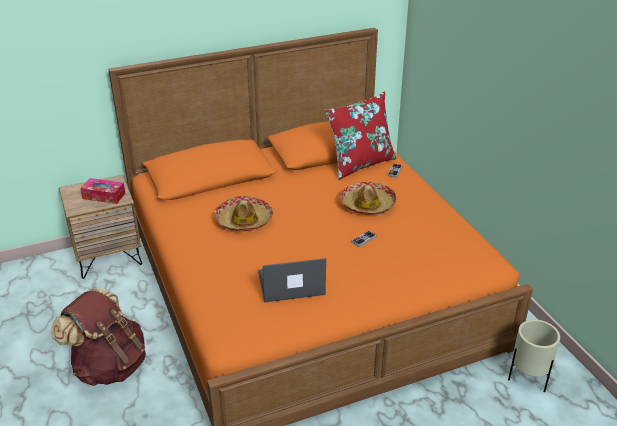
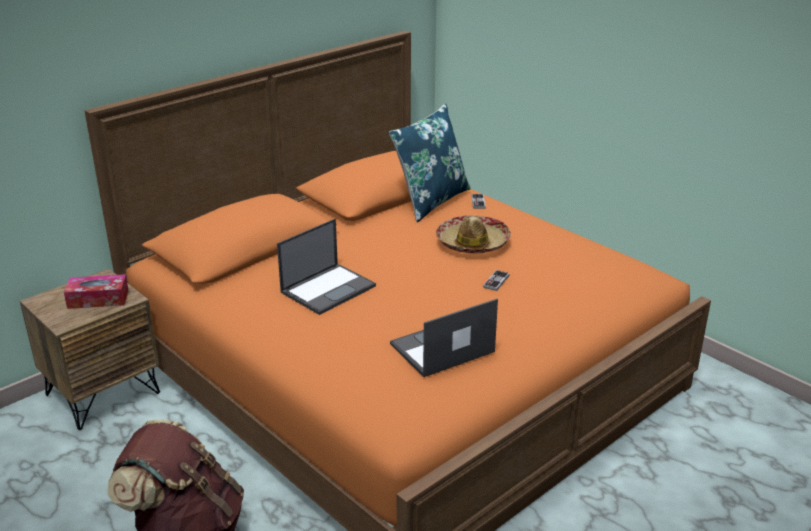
camera: 20 degrees left, 5 degrees down
(244, 220) = (328, 288): hat -> laptop
(360, 164) = (431, 201): red pillow -> blue pillow
(528, 379) = (724, 415): beige planter -> none

